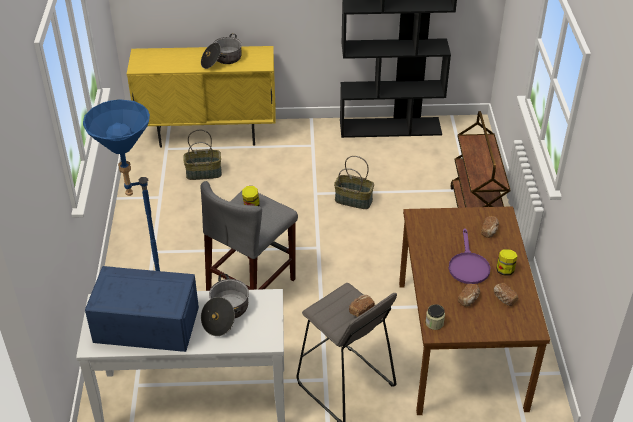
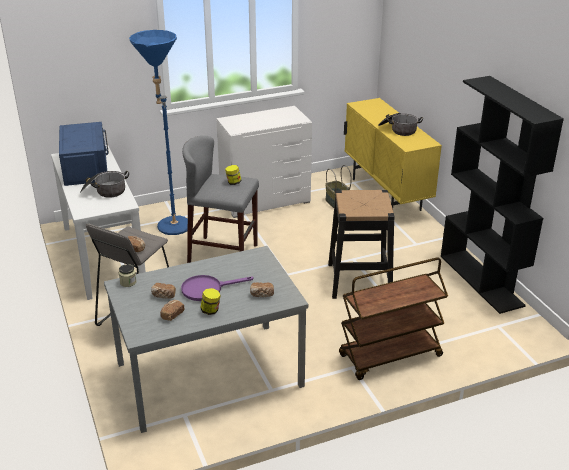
camera: 70 degrees right, 10 degrees down
(156, 226) = (265, 200): none -> white dresser
(354, 200) = (359, 280): basket -> black stool
(459, 342) = (210, 374): brown dining table -> grey dining table

